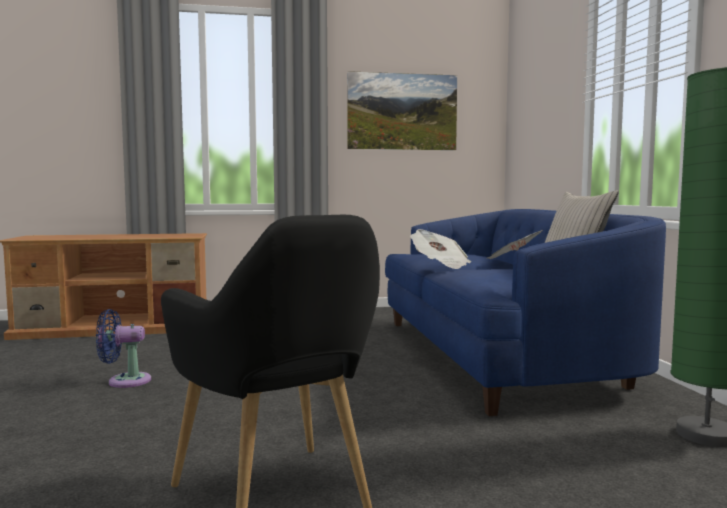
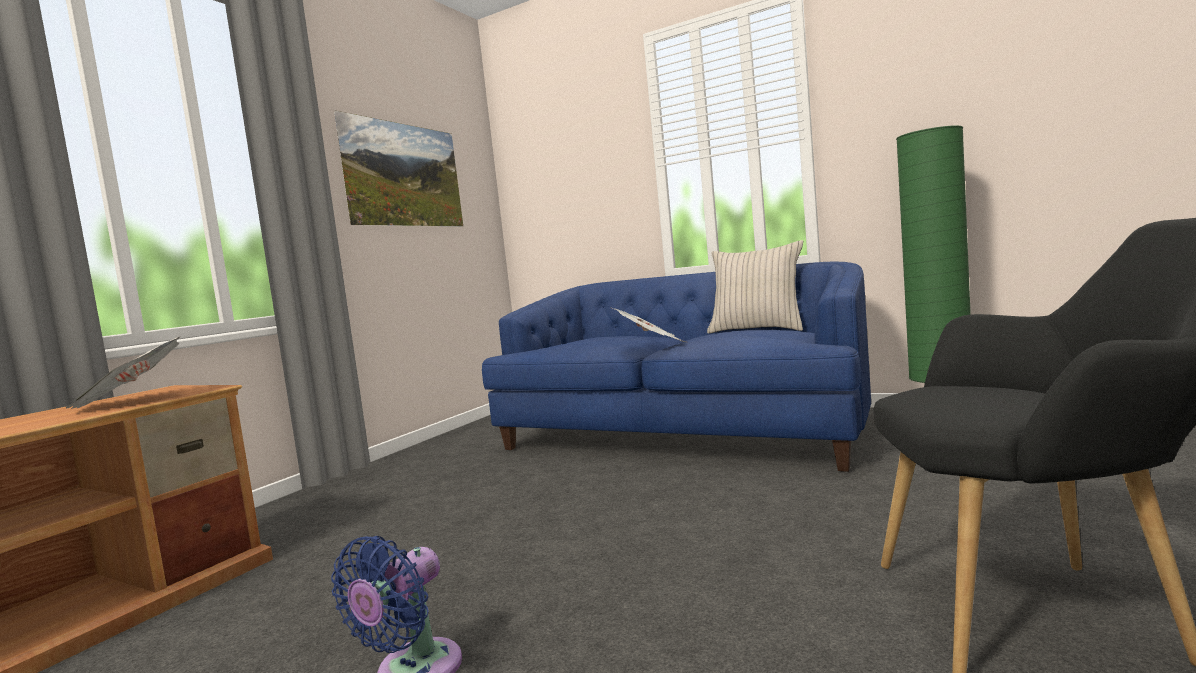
camera: 50 degrees left, 0 degrees up
(513, 261) = (668, 331): newspaper -> newspaper (130, 402)

